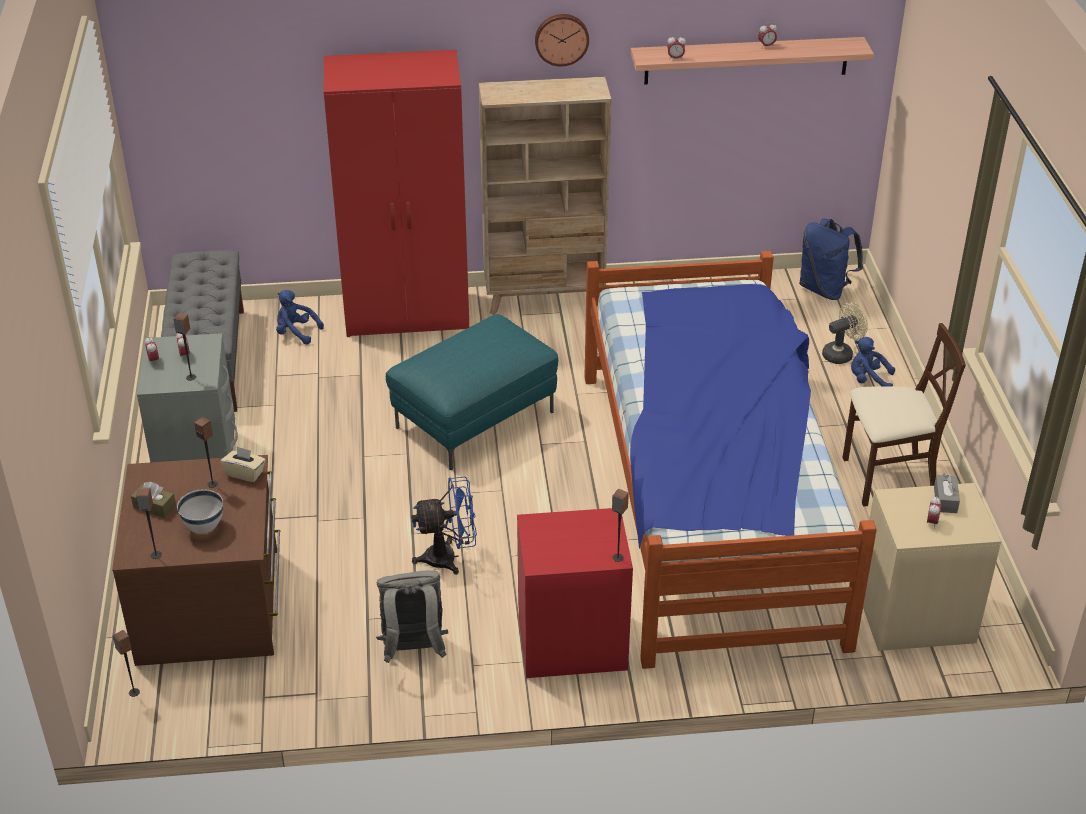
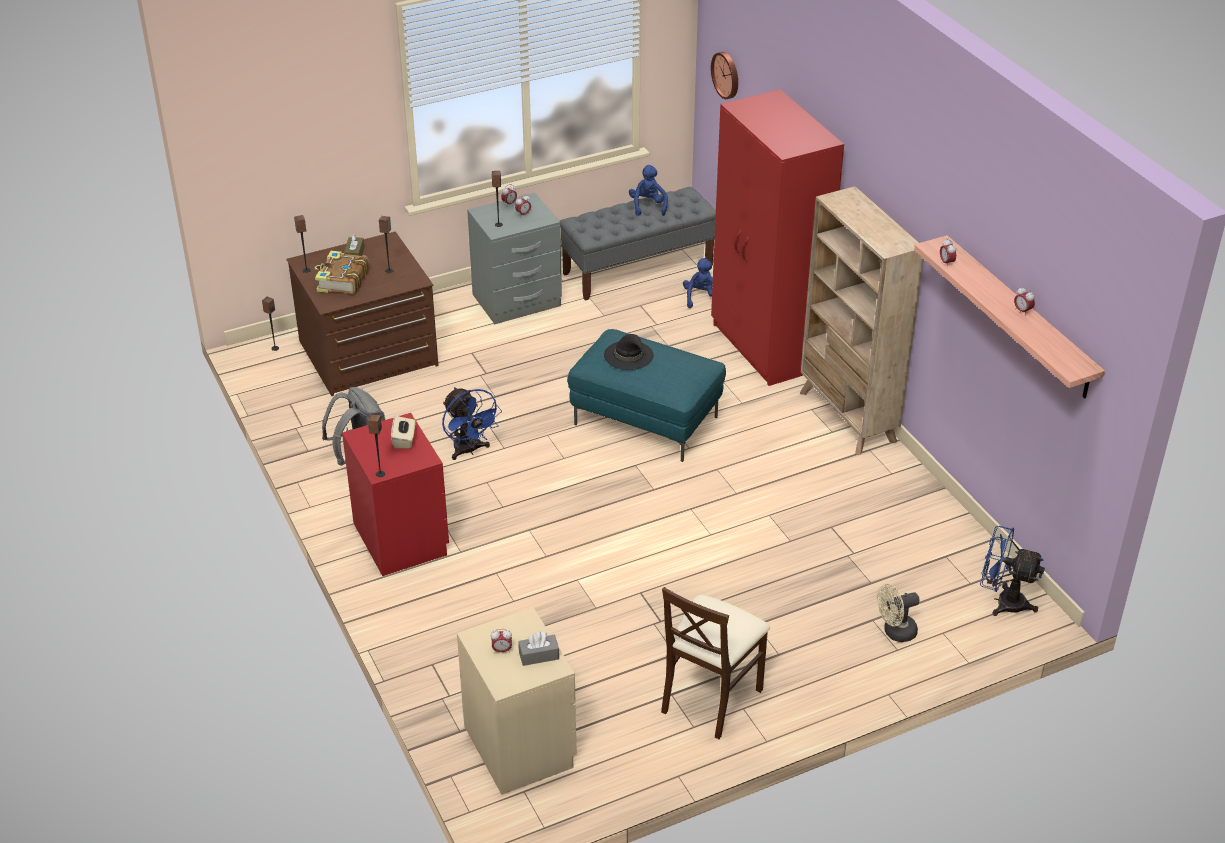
camera: 70 degrees right, 0 degrees up
(204, 527) = (342, 281): white bowl -> book
(245, 473) = (407, 281): beige tissue box -> beige tissue box (404, 440)
(461, 361) = (629, 355): none -> black hat
(561, 38) = (908, 188): wall clock -> wall clock (727, 75)
(709, 501) = (612, 582): bed -> none
(825, 289) = (1003, 601): blue backpack -> blue fan
(841, 354) = (895, 632): beige fan -> beige fan turned 120 degrees clockwise
(868, 380) = (862, 660): blue plush toy -> blue plush toy (648, 206)
(887, 478) = (710, 698): beige chair -> beige chair turned 60 degrees clockwise

